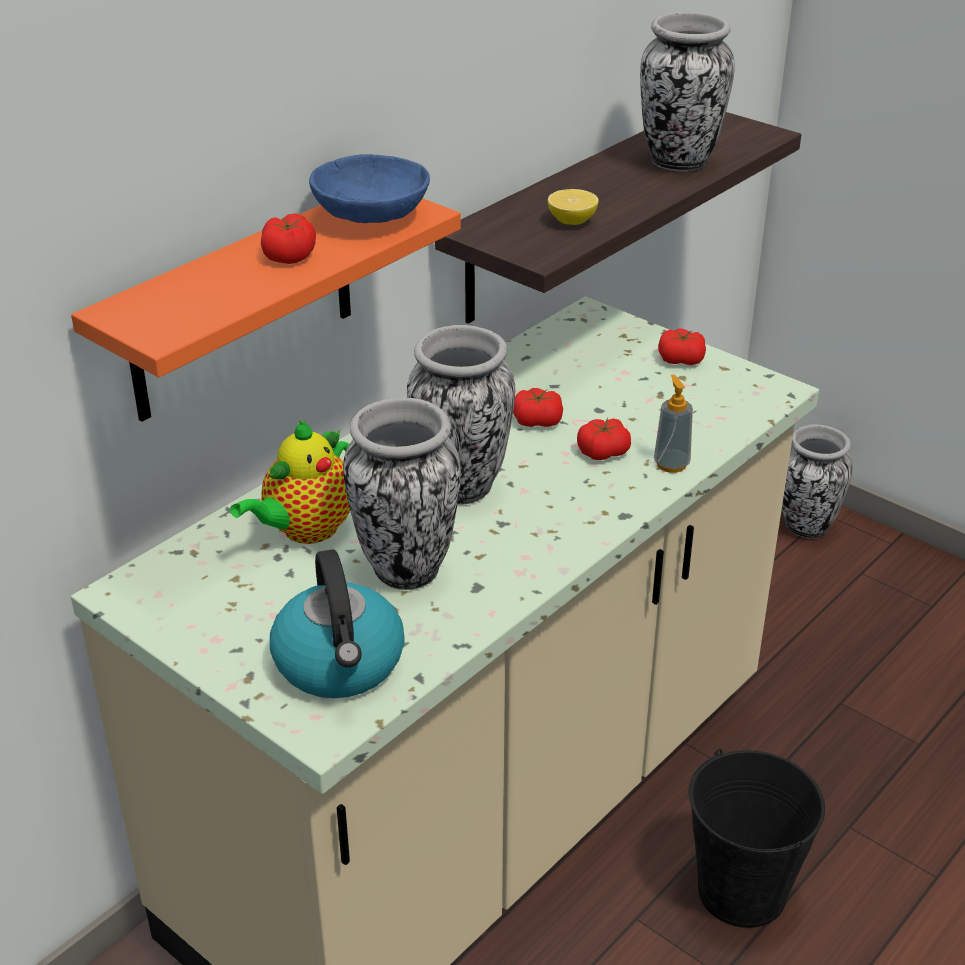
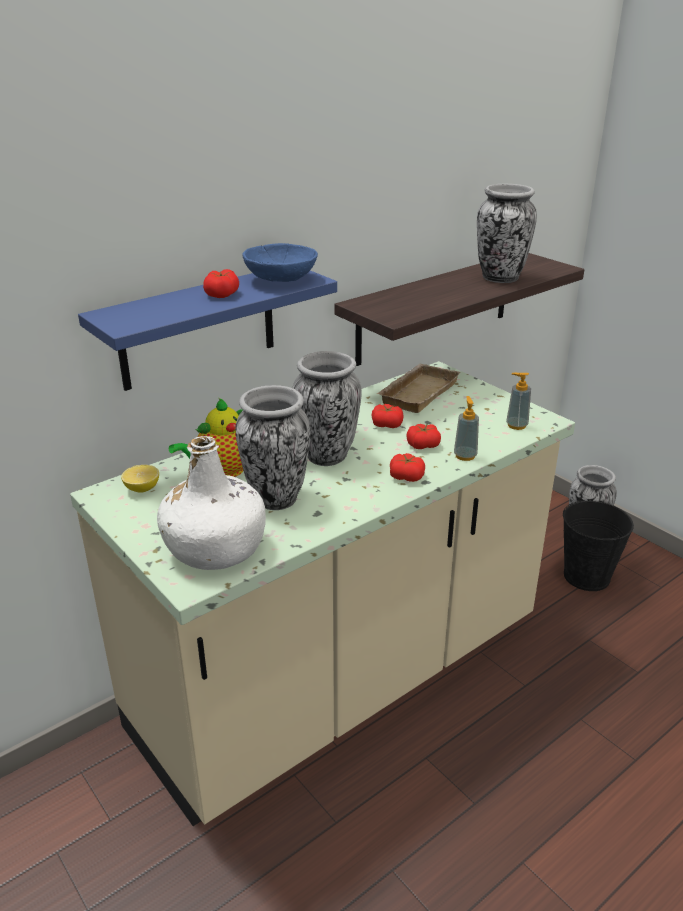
camera: 10 degrees right, 5 degrees down
(243, 304) = (198, 327): orange shelf -> blue shelf
(340, 664) = (215, 548): kettle -> white bottle
(568, 358) = (417, 392): none -> beige tray
(572, 222) = (421, 303): lemon -> lemon (142, 489)
(681, 359) = (489, 399): tomato -> tomato (406, 476)
(734, 403) = (516, 425): none -> soap dispenser
(742, 890) = (499, 750): black bucket -> black bucket (587, 576)

